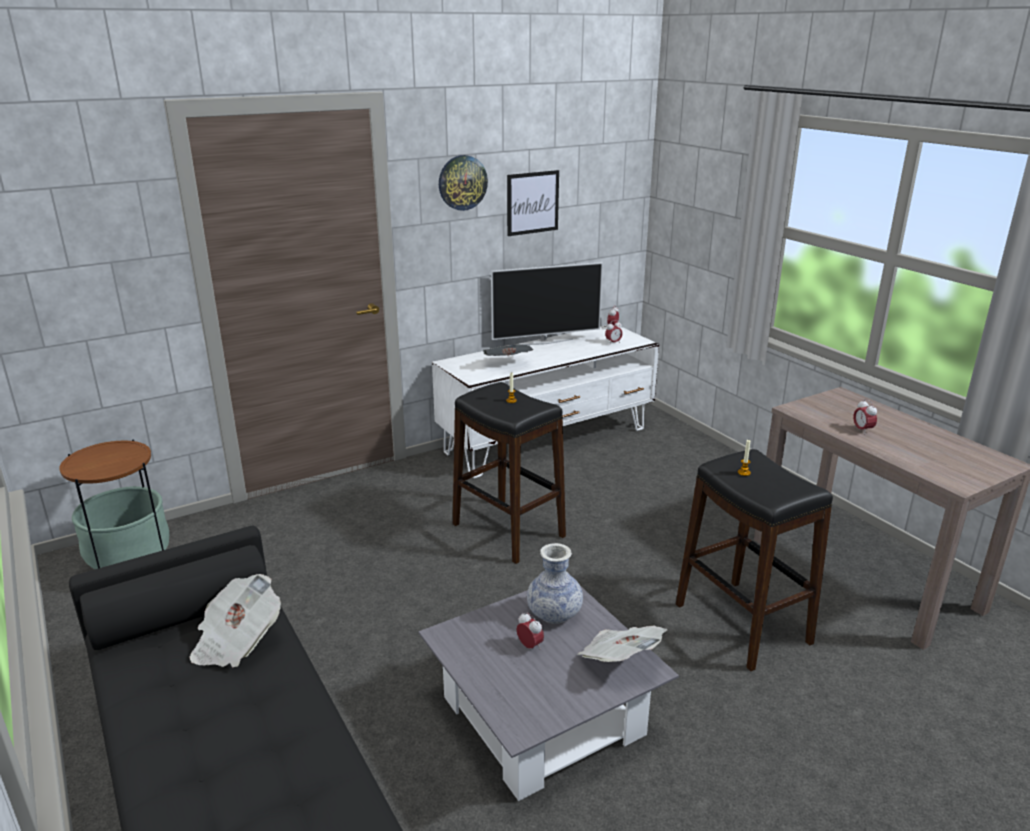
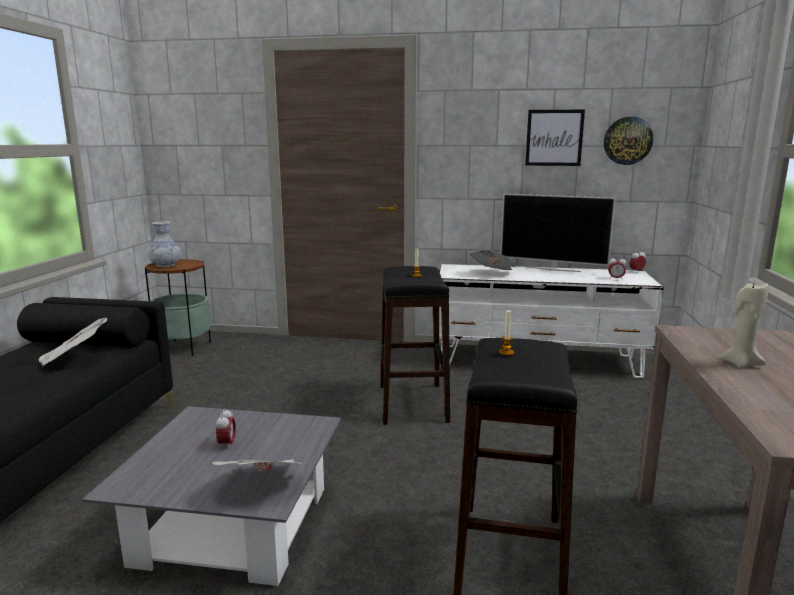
camera: 40 degrees right, 10 degrees down
(462, 182) = (483, 113): wall clock -> wall clock (627, 141)
(554, 614) = (281, 435): vase -> vase (165, 265)
(862, 430) = (740, 363): alarm clock -> beige candle

